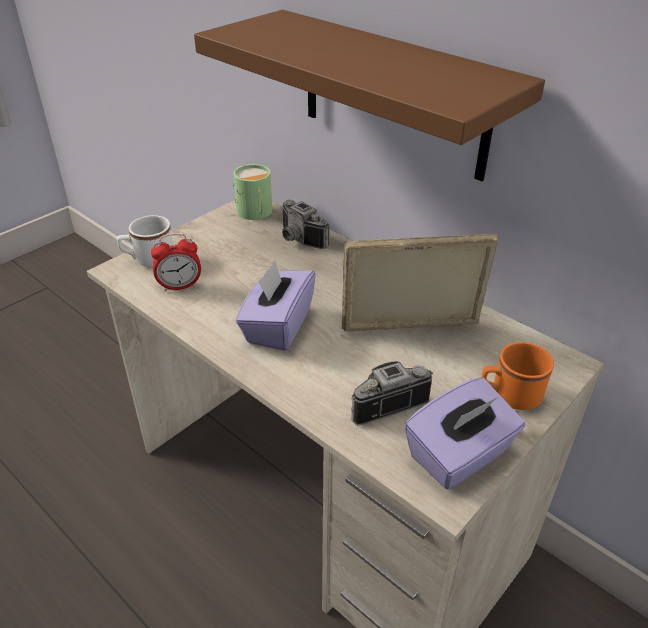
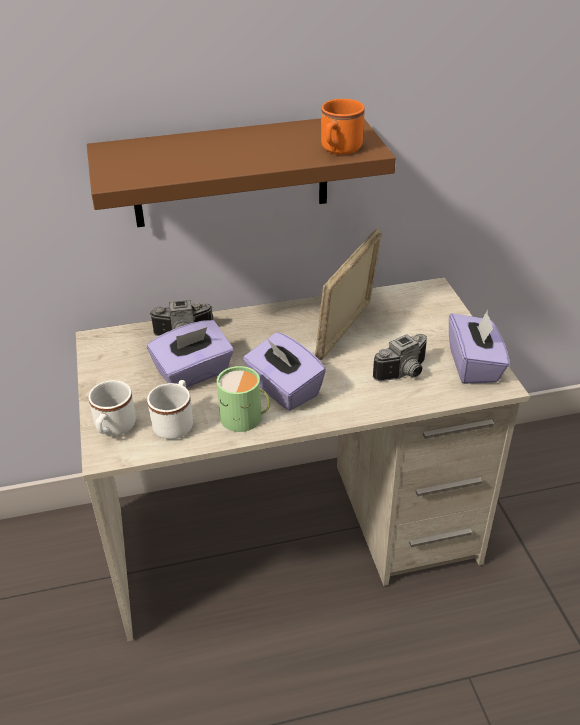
camera: 55 degrees left, 0 degrees up
(180, 286) = (176, 423): alarm clock -> white mug
(253, 267) = (194, 373): none -> purple tissue box
(255, 213) = (114, 342): green mug -> green mug (245, 418)
(384, 401) = (405, 373): camera -> camera turned 135 degrees counterclockwise
(509, 396) = (442, 323): orange mug -> orange mug (338, 150)

